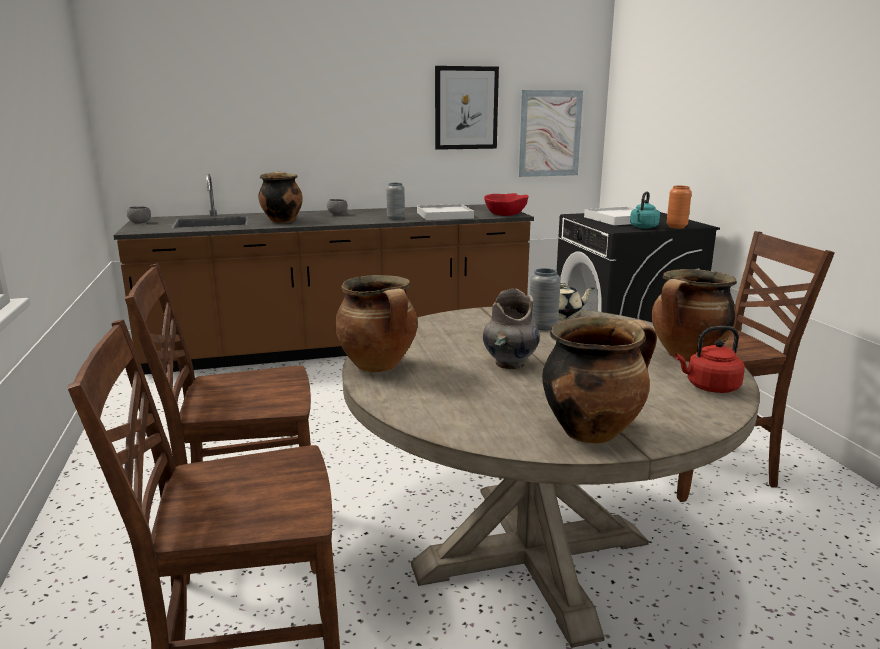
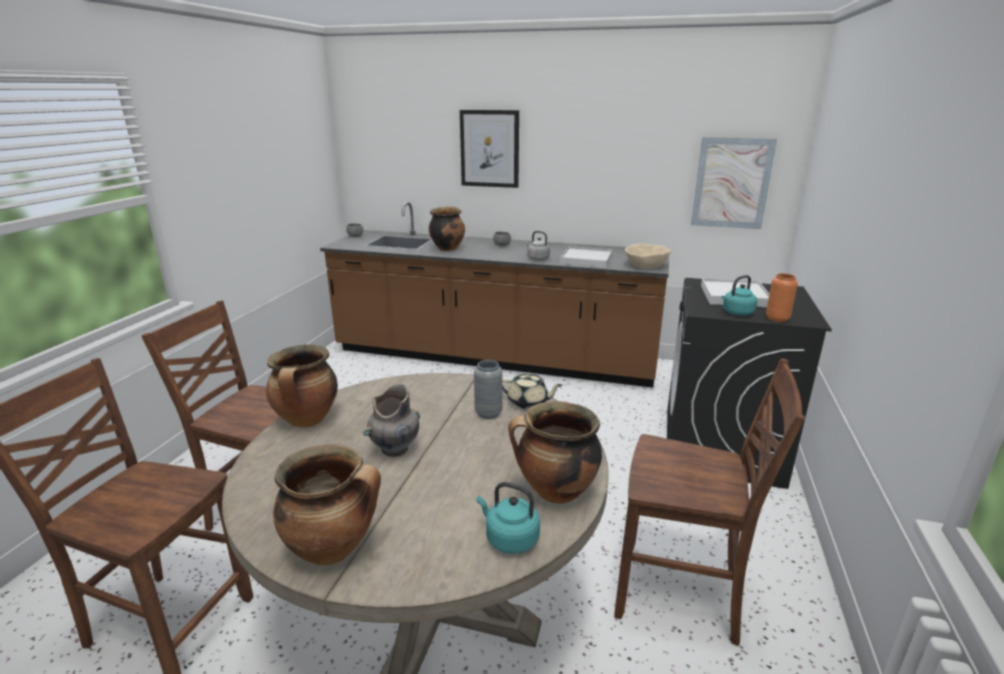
camera: 30 degrees right, 5 degrees up
(396, 219) = (537, 258): grey vase -> grey kettle
(466, 108) = (639, 154): picture -> picture (490, 149)
(505, 214) = (646, 266): red bowl -> beige bowl
(709, 387) = (509, 539): red kettle -> turquoise kettle

